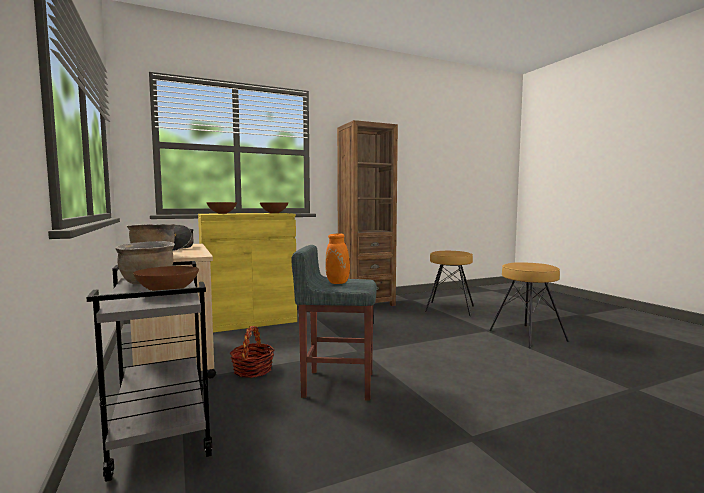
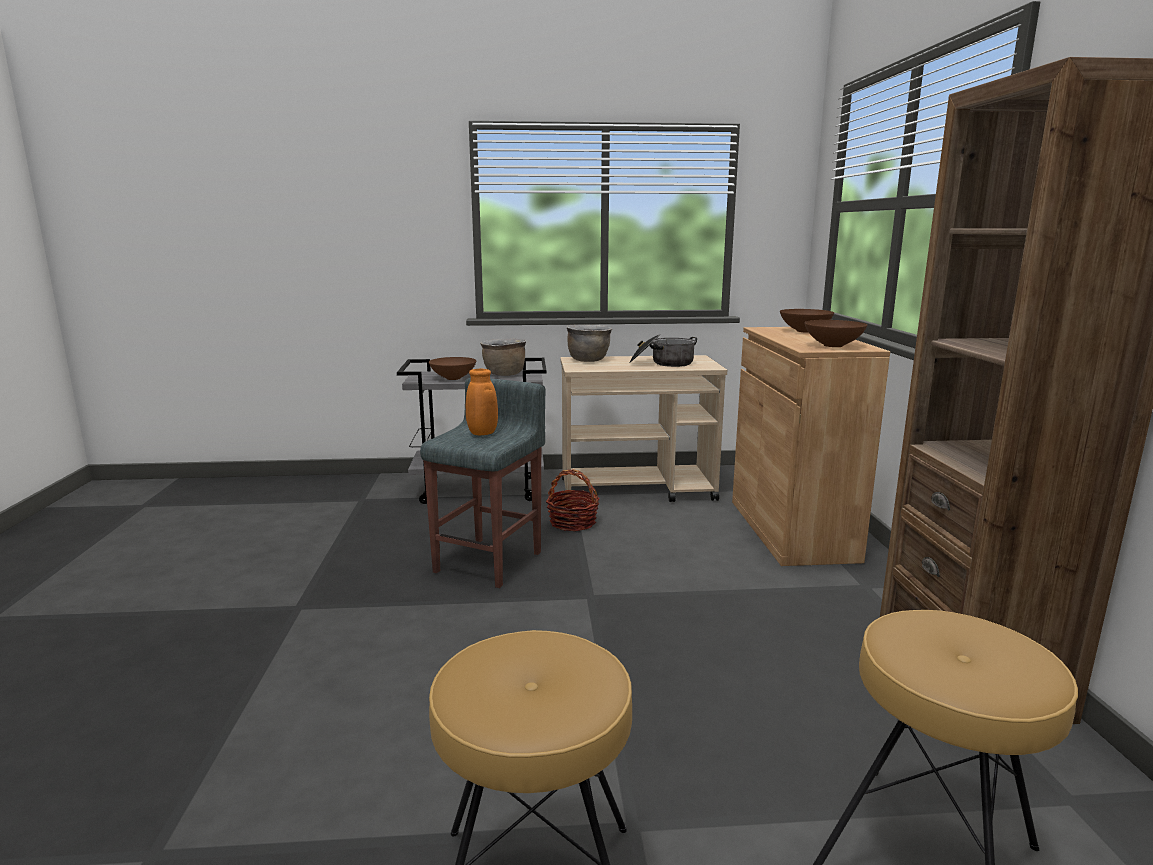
camera: 110 degrees right, 10 degrees up
(249, 321) = (791, 529): yellow cabinet -> brown cabinet

